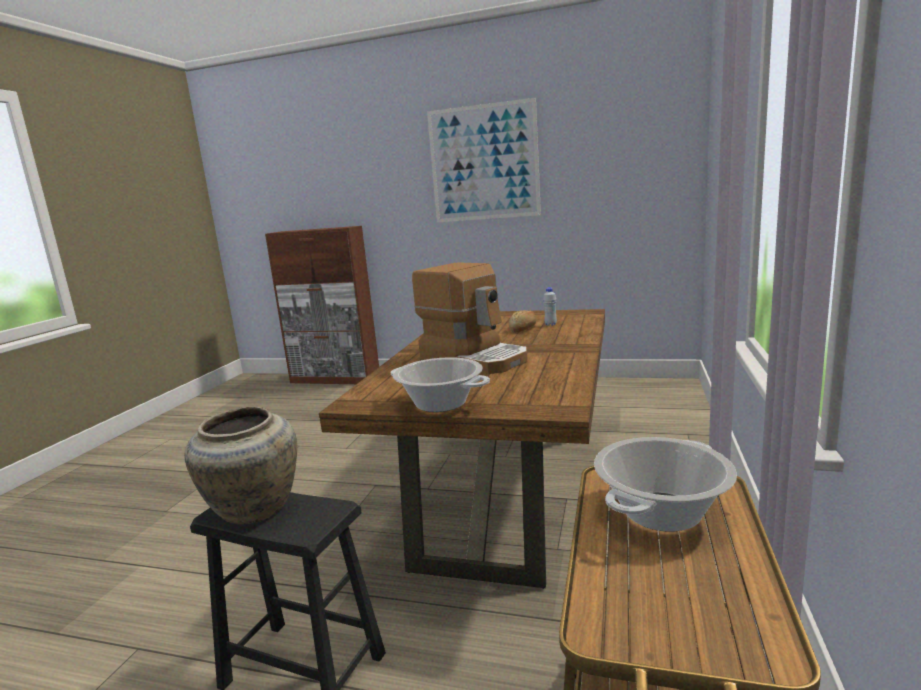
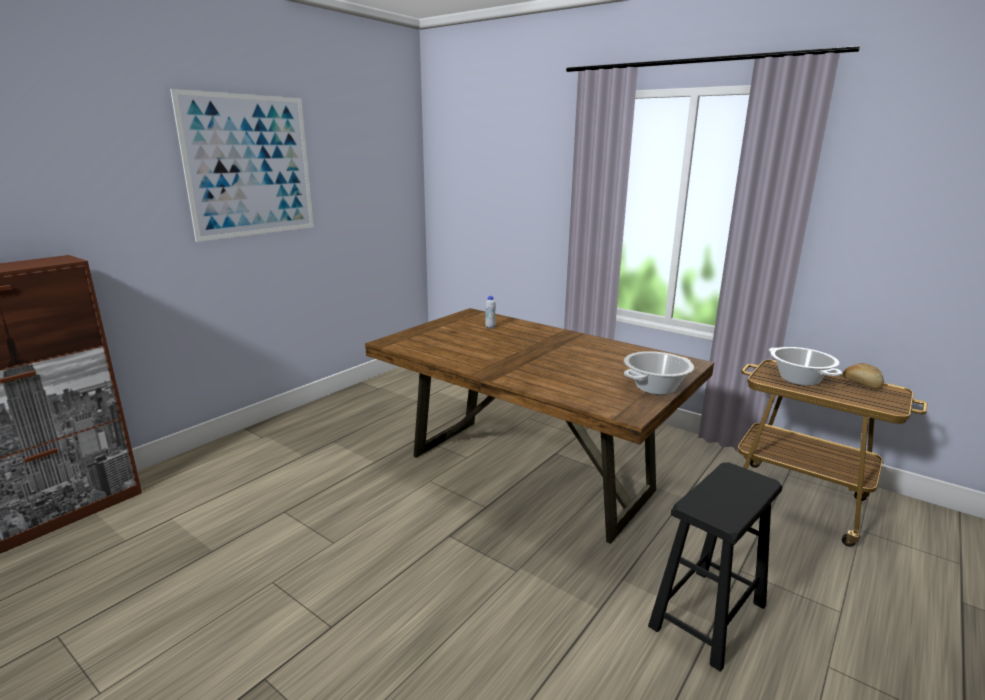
camera: 70 degrees left, 5 degrees up
(253, 510) = (725, 503): beige vase -> none
(475, 358) = (555, 362): coffee machine -> none
(523, 329) = (489, 335): bread -> bread (861, 383)

